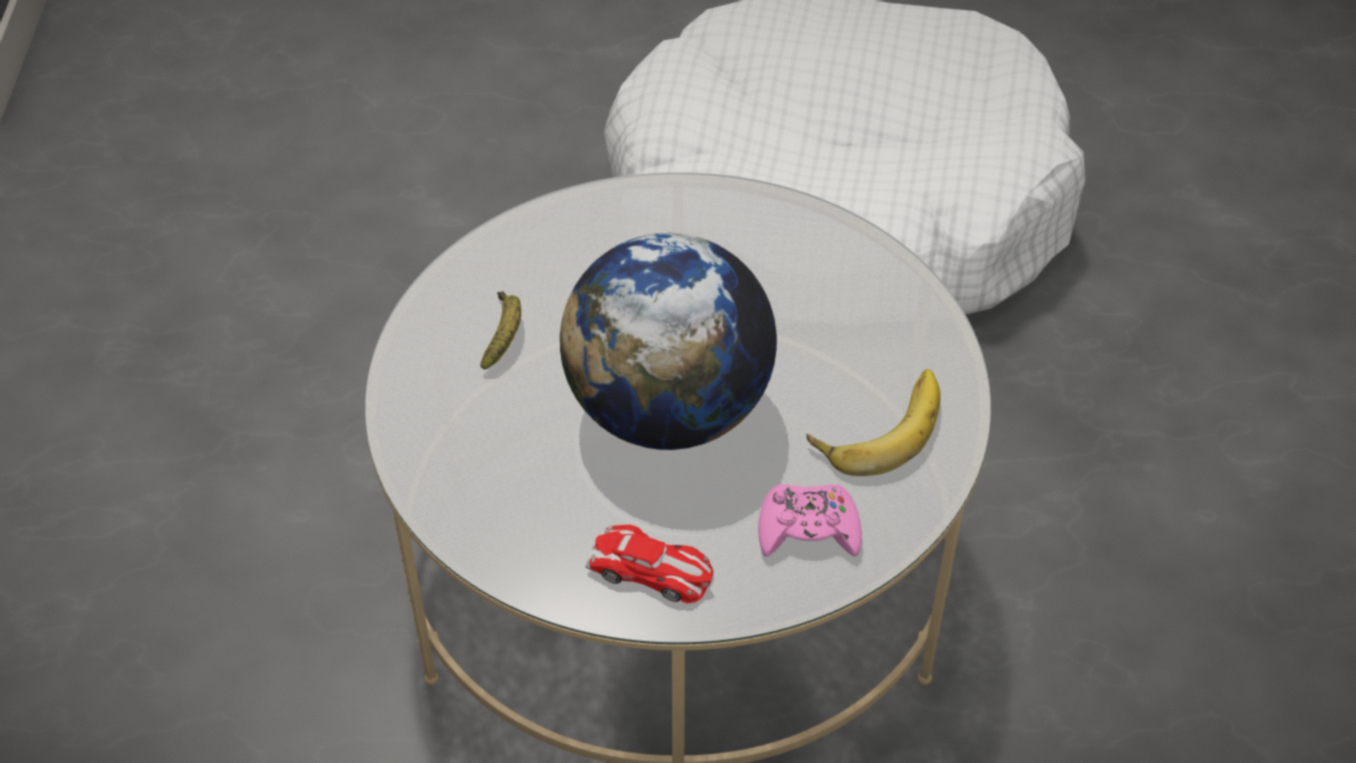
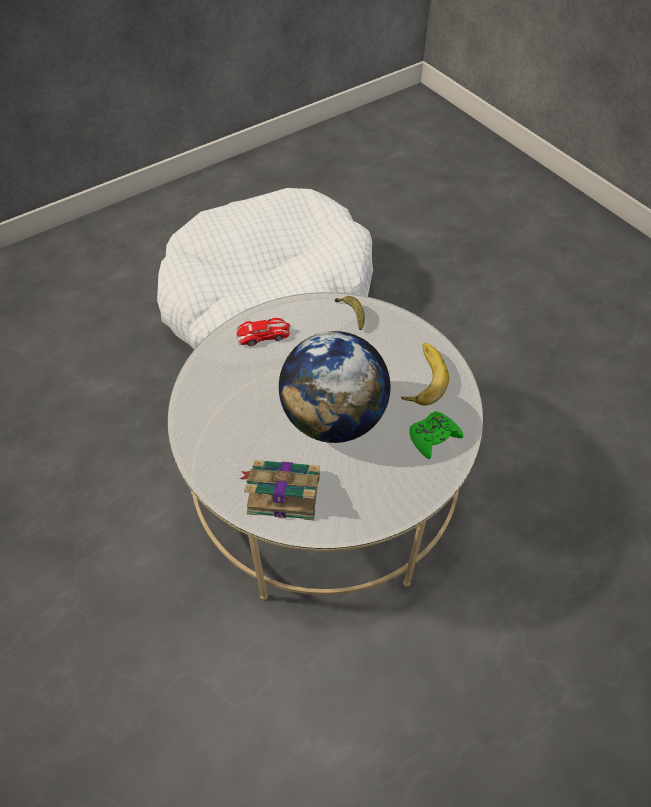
camera: 35 degrees left, 5 degrees up
(489, 473) = (282, 492): none -> book
(504, 335) = (232, 424): banana -> banana (352, 314)
(651, 570) = (388, 493): toy car -> toy car (263, 334)
(808, 529) = (433, 437): pink game controller -> green game controller

